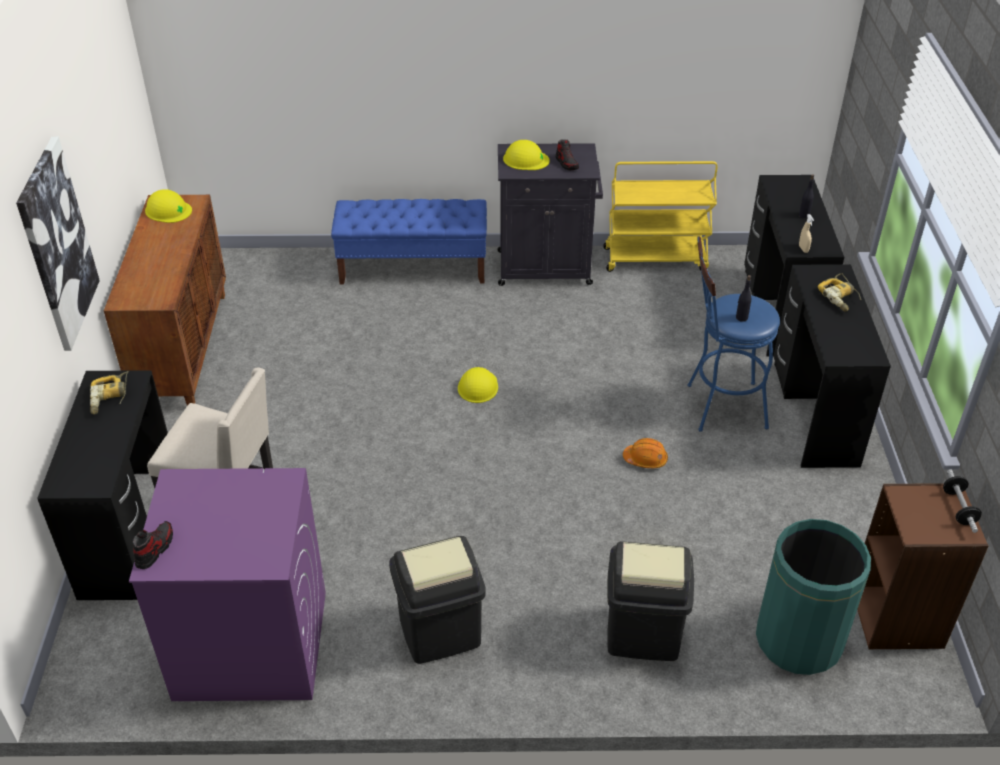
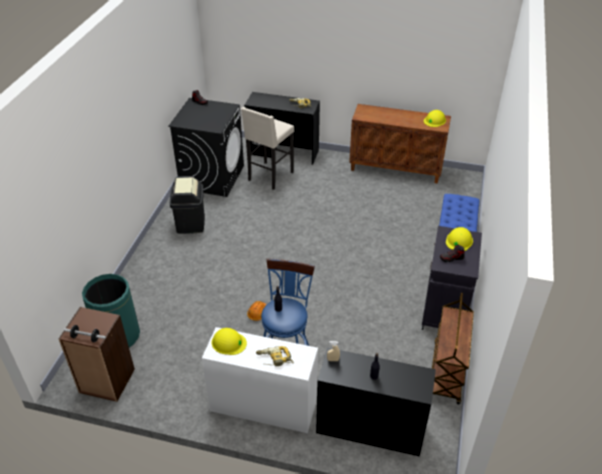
camera: 105 degrees right, 0 degrees up
(57, 245) = (339, 54): picture -> none
(250, 645) = (212, 177): purple washing machine -> black washing machine
(478, 386) = (338, 261): yellow hard hat -> yellow hard hat (228, 342)
(643, 634) = (154, 283): black trash can -> none
(656, 259) = (446, 373): yellow cart -> brown cart
(815, 413) = (263, 406): black desk -> white desk

